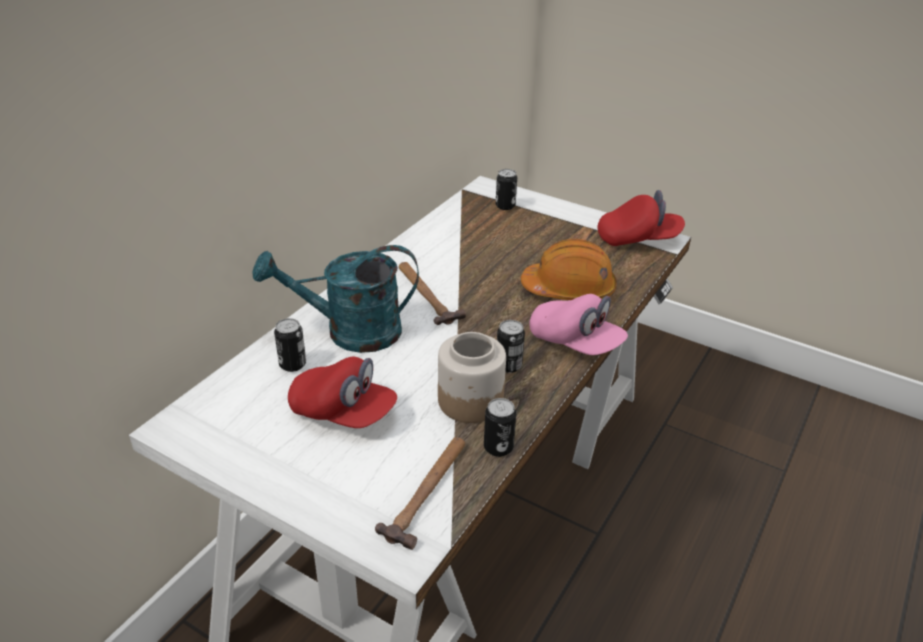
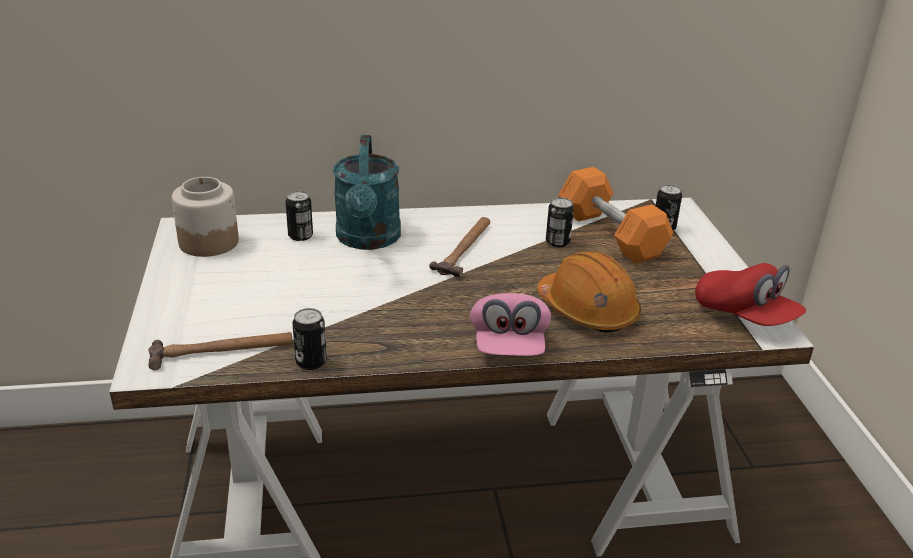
camera: 50 degrees right, 5 degrees down
(343, 412) = (271, 278): red cap -> none
(350, 333) = (368, 240): turquoise watering can -> turquoise watering can turned 135 degrees counterclockwise
(469, 401) = (353, 325): jar -> jar (208, 242)
(486, 228) = (610, 234): none -> orange dumbbell
(508, 365) = (425, 324): can -> can (557, 242)

